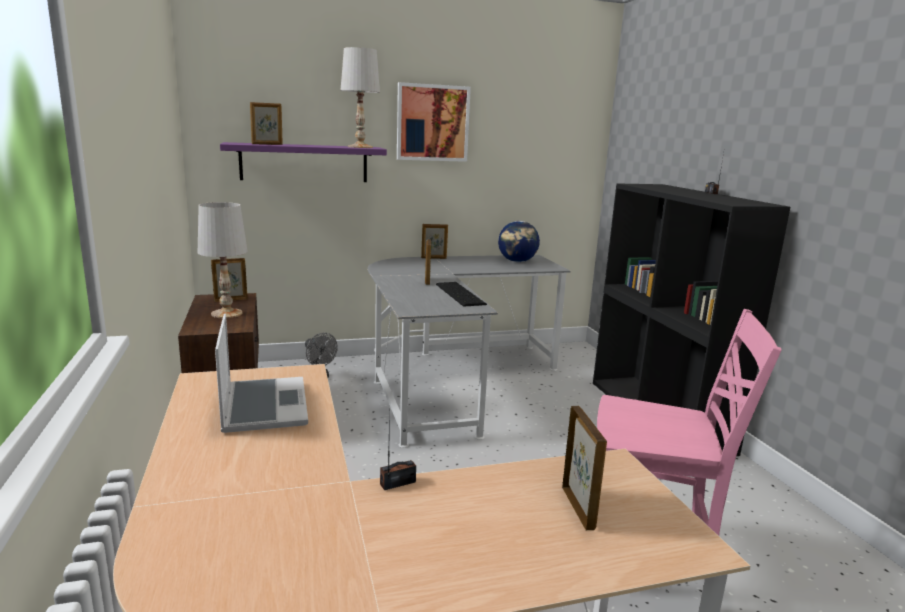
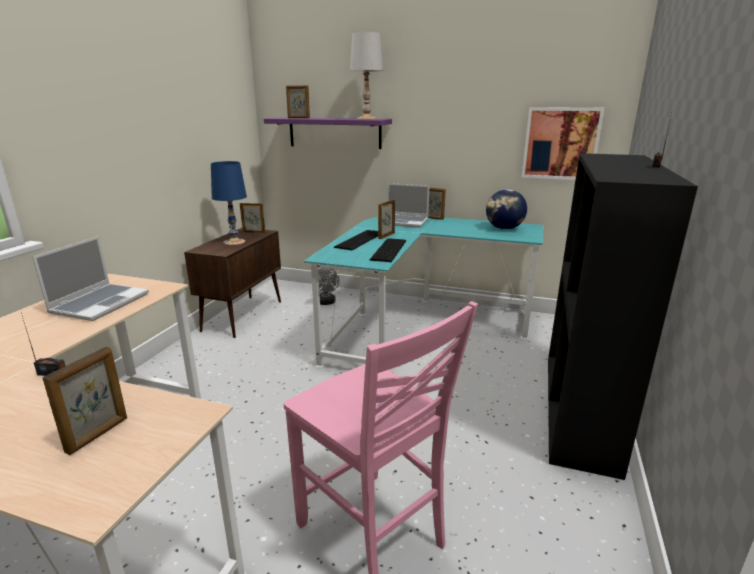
camera: 35 degrees right, 5 degrees up
(226, 313) = (234, 242): white table lamp -> blue table lamp
(411, 288) = (361, 240): none -> keyboard
(414, 265) = (404, 222): none -> laptop
(432, 123) = (438, 95): picture -> picture (560, 143)
(450, 380) = (419, 325): grey desk -> turquoise desk

